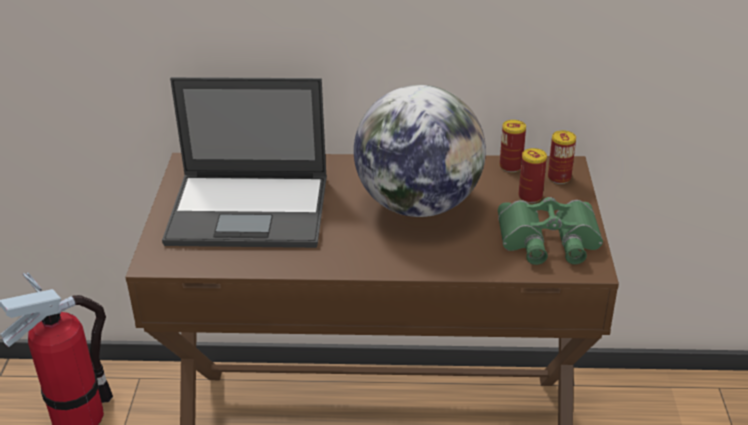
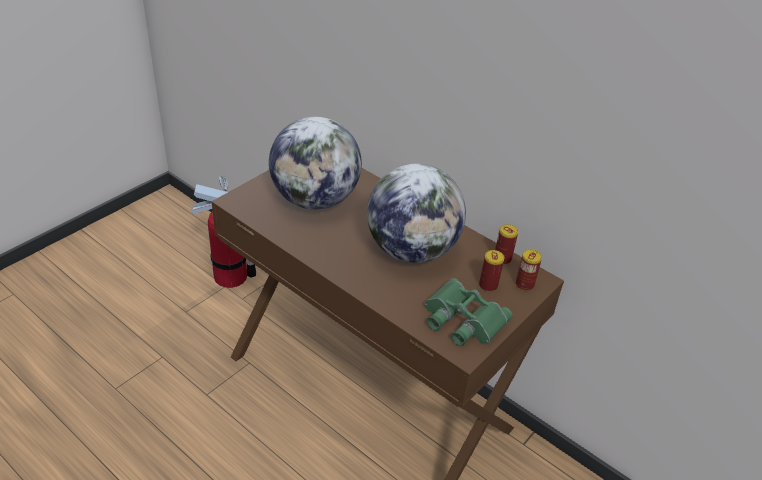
camera: 35 degrees right, 5 degrees up
(251, 210) = (315, 199): laptop -> globe

